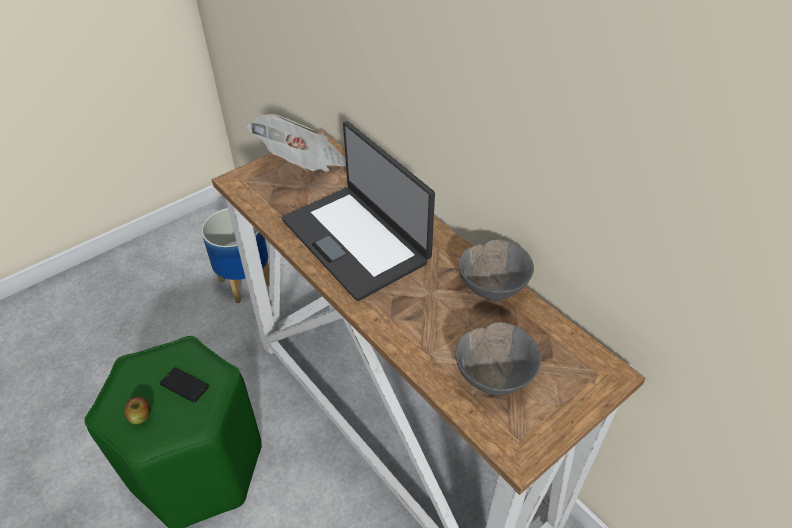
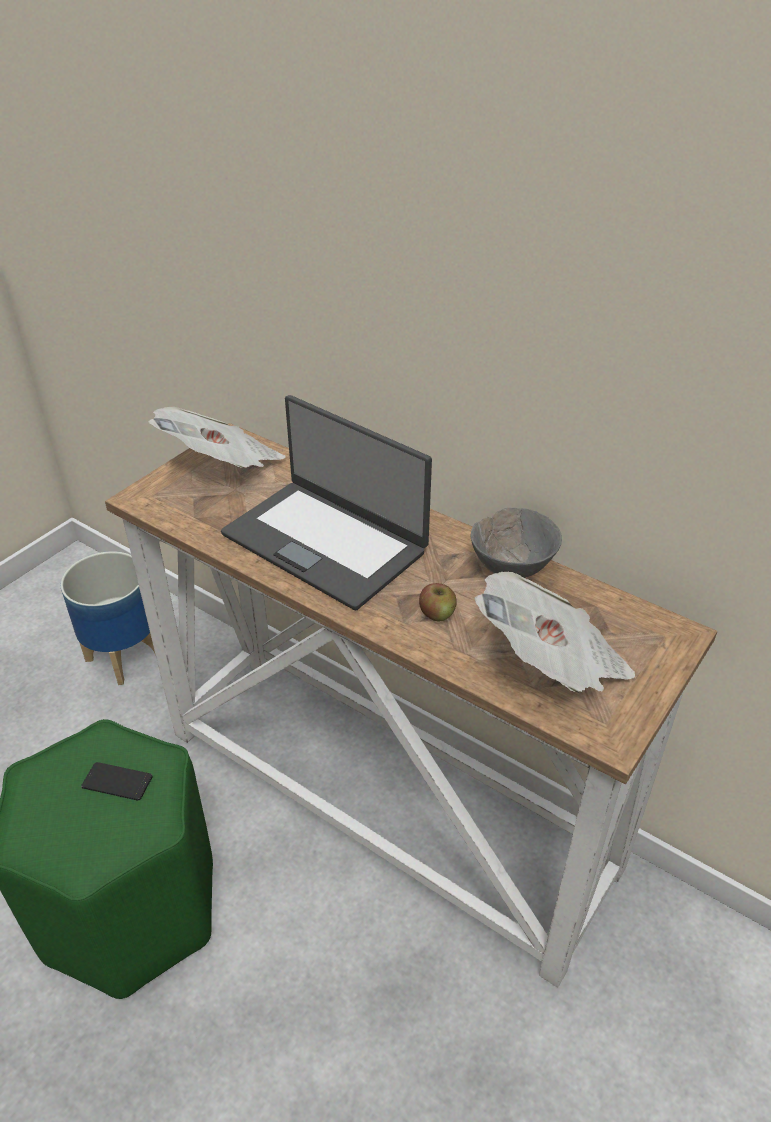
camera: 15 degrees left, 5 degrees down
(140, 416) = (68, 834): apple -> apple (437, 613)
(494, 377) = (551, 663): grey bowl -> newspaper

